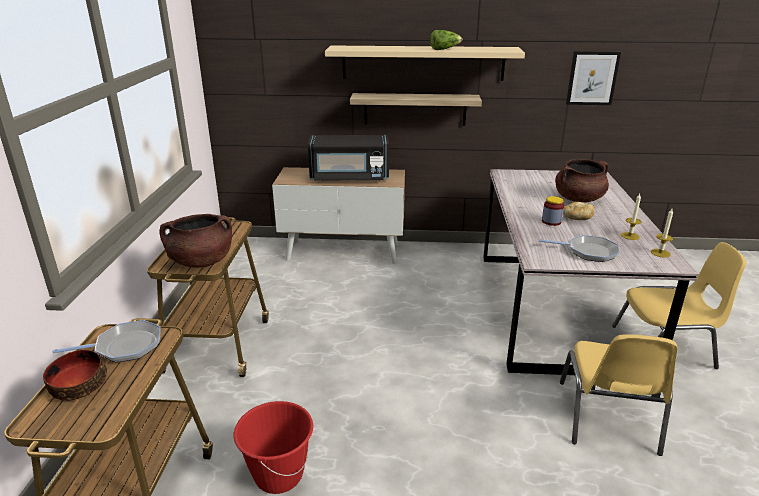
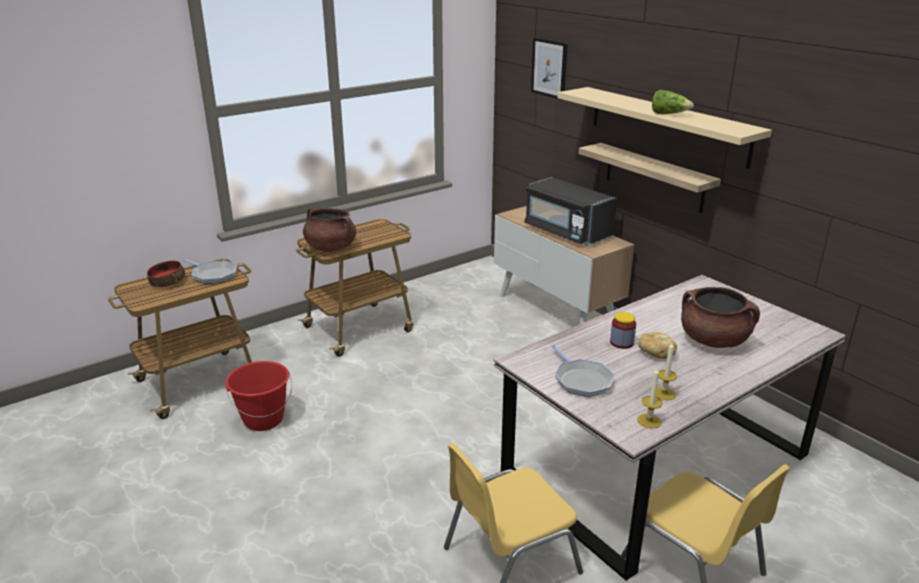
camera: 50 degrees right, 0 degrees up
(592, 78) = (865, 196): picture -> picture (549, 68)

